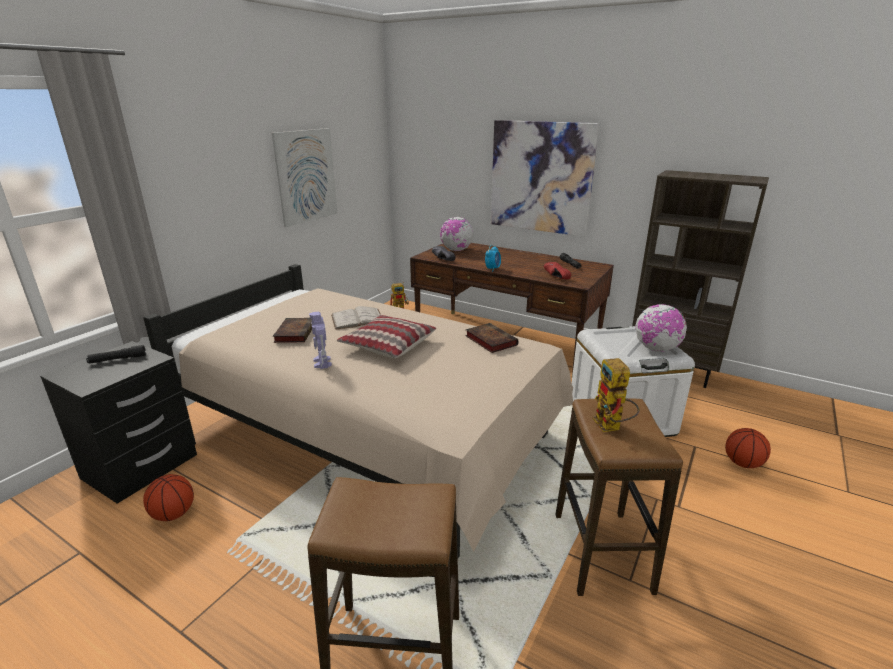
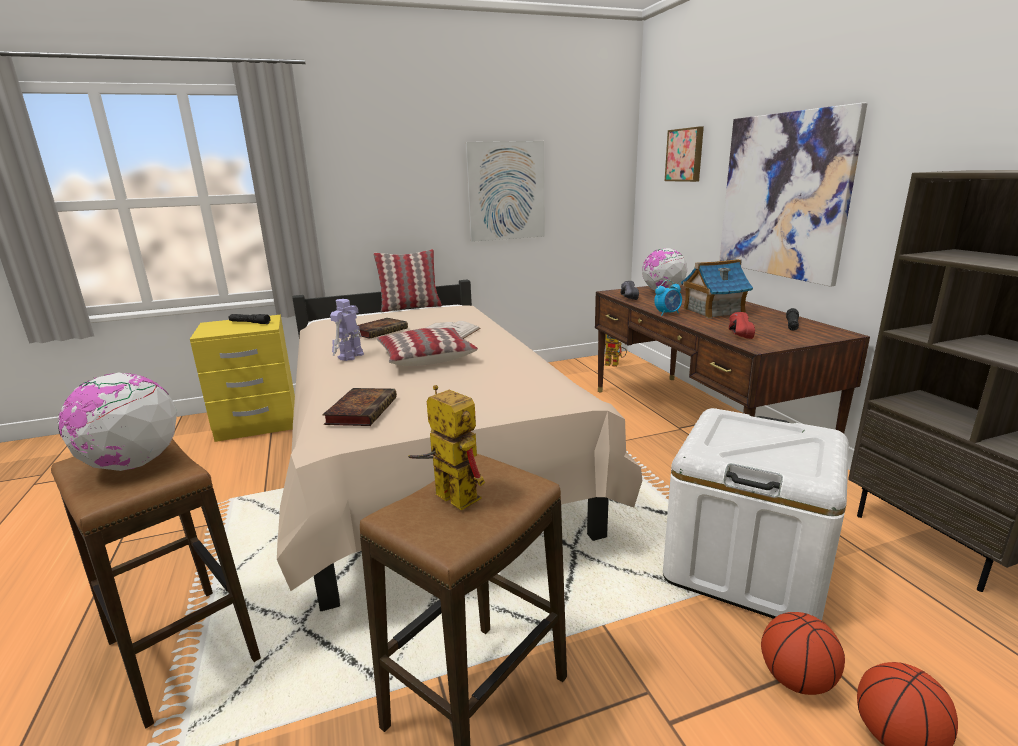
camera: 40 degrees right, 5 degrees down
(141, 467) = (258, 424): black nightstand -> yellow nightstand
(173, 514) = (227, 463): basketball -> basketball (795, 679)
(263, 302) = (410, 307): none -> pillow
(445, 141) = (685, 155): none -> picture
(489, 340) = (528, 377): book -> book (362, 410)
(514, 262) = (713, 311): none -> toy house
(611, 427) = (448, 495): toy robot -> toy robot turned 105 degrees clockwise
(656, 349) = (792, 461): globe -> globe (132, 464)

